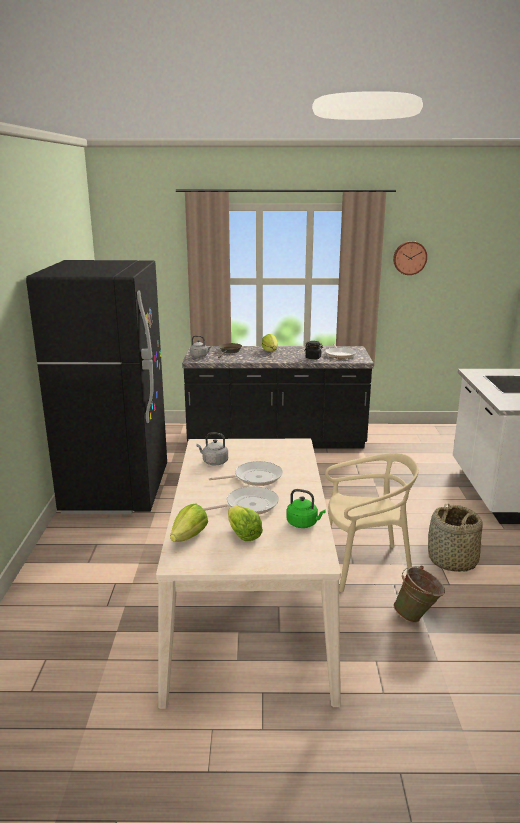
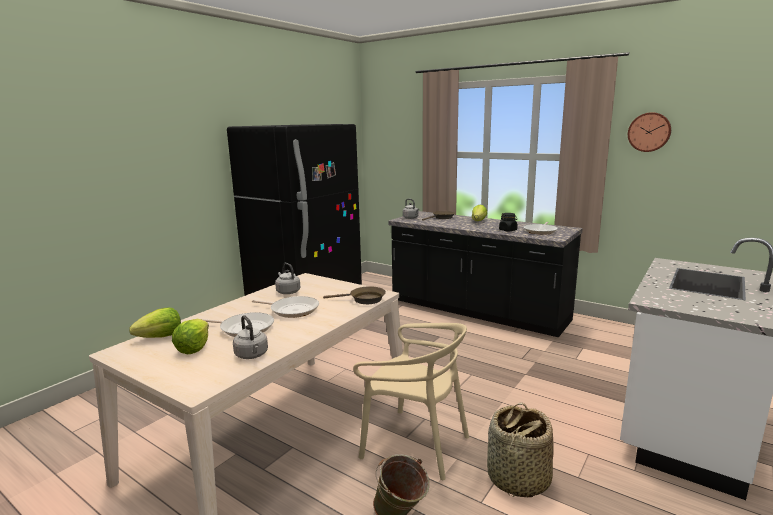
camera: 35 degrees right, 5 degrees down
(295, 452) = (364, 299): none -> brown frying pan
(303, 523) = (252, 355): green kettle -> grey kettle

